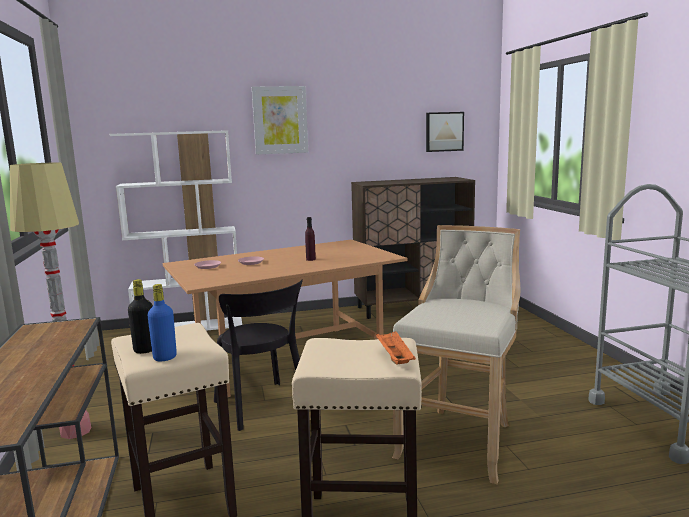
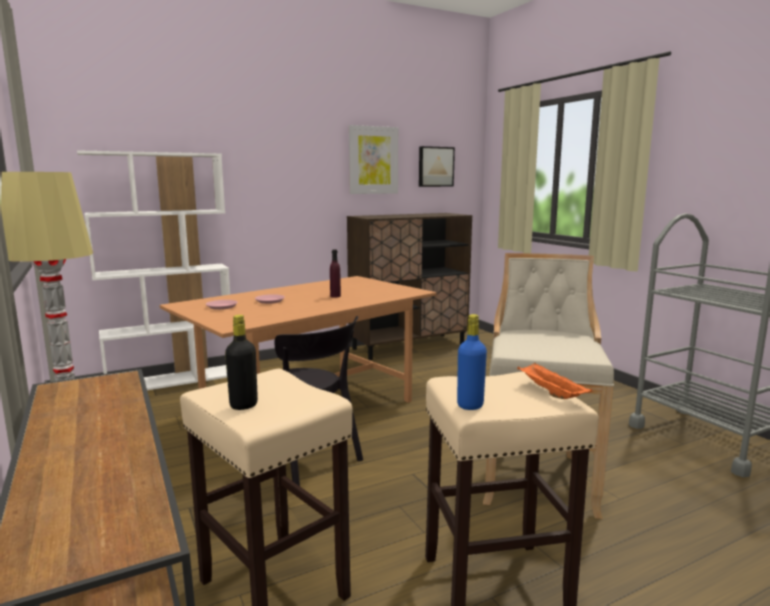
camera: 15 degrees left, 0 degrees up
(165, 358) = (280, 412): blue bottle -> blue bottle (470, 405)
(280, 120) = (273, 146): picture -> picture (373, 160)

